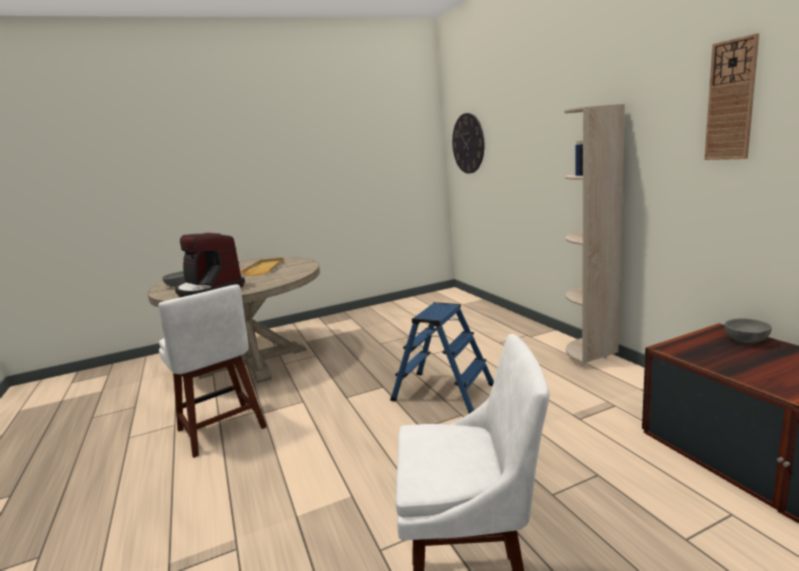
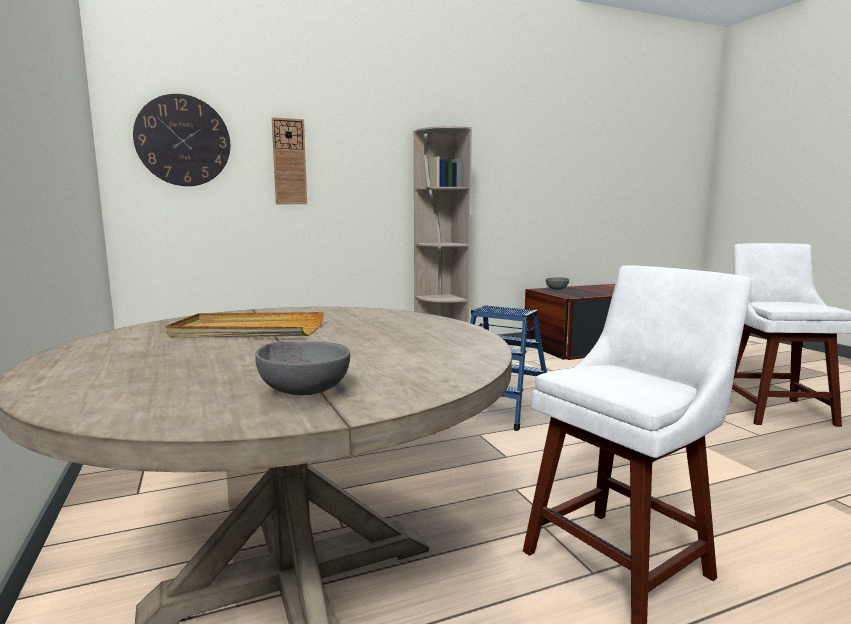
camera: 90 degrees left, 5 degrees down
(209, 290) = (413, 353): coffee machine -> none
(731, 100) = (522, 146): wall clock -> wall clock (289, 162)

